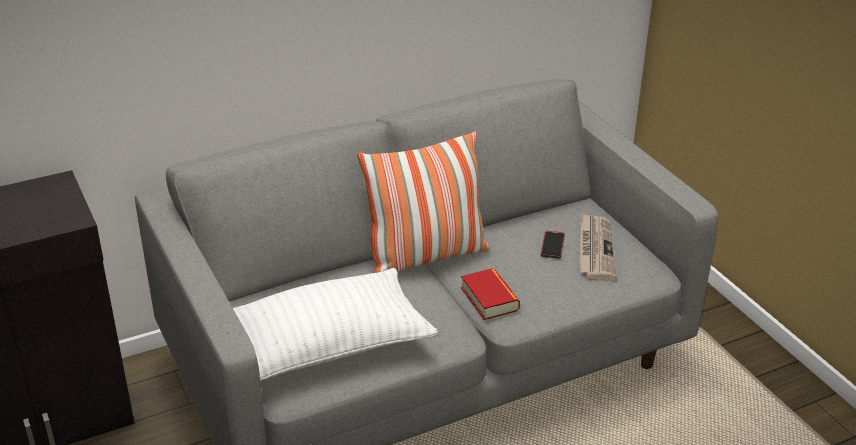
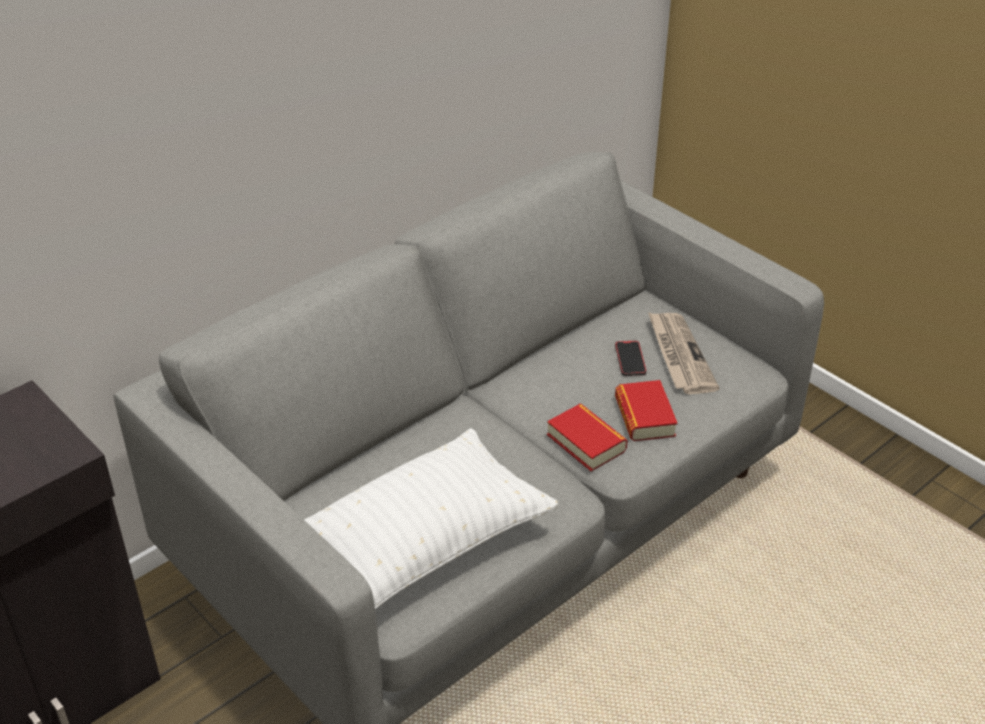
camera: 15 degrees left, 5 degrees up
(425, 256) = (488, 401): pillow -> none
(545, 288) = (644, 417): none -> book

